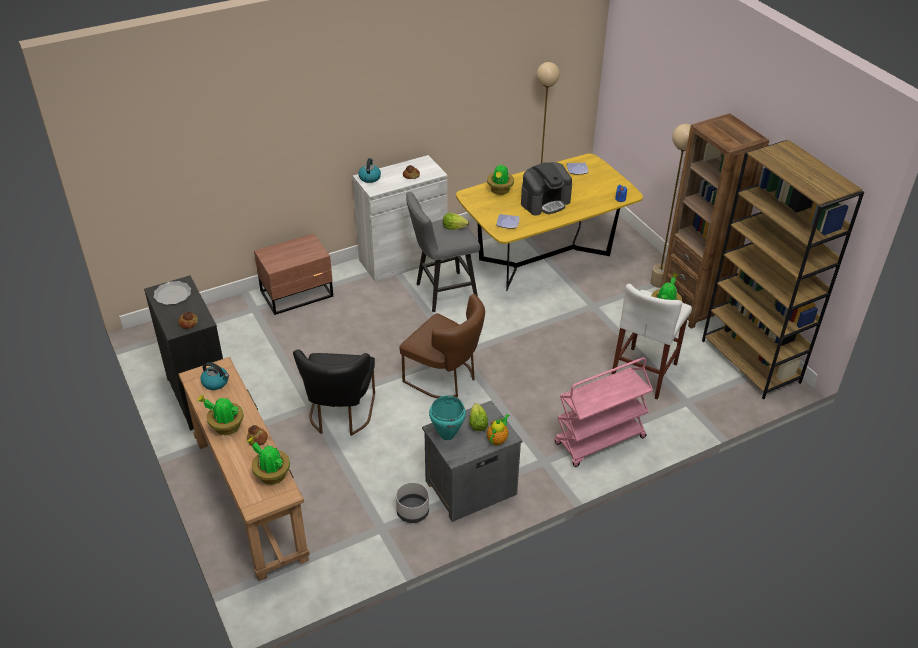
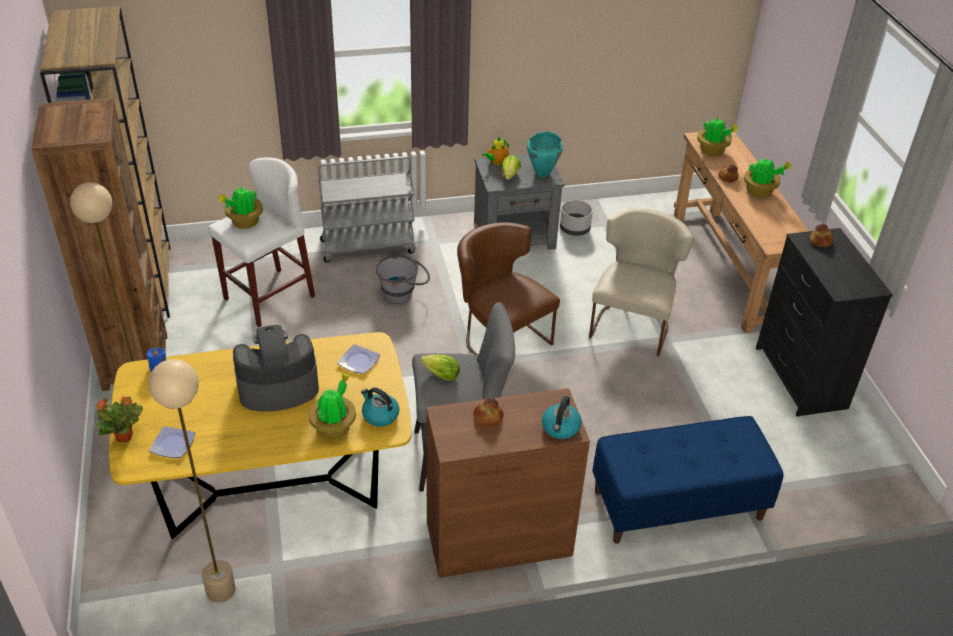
camera: 165 degrees left, 0 degrees up
(173, 294) = (850, 278): plate -> none
(216, 382) = (777, 231): kettle -> kettle (380, 415)
(298, 294) = (677, 505): brown nightstand -> blue bench
(340, 415) = (632, 323): black chair -> beige chair
(403, 259) = (499, 539): white cabinet -> brown cabinet
(540, 400) = (403, 294): none -> grey bucket
(599, 441) = (368, 246): pink cart -> grey cart
(605, 168) = (125, 436): none -> potted plant

